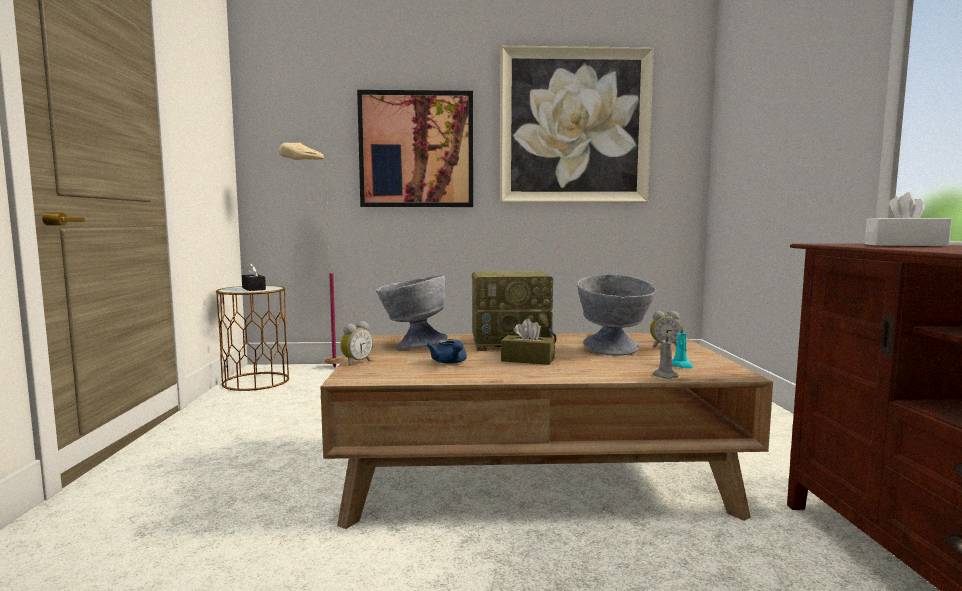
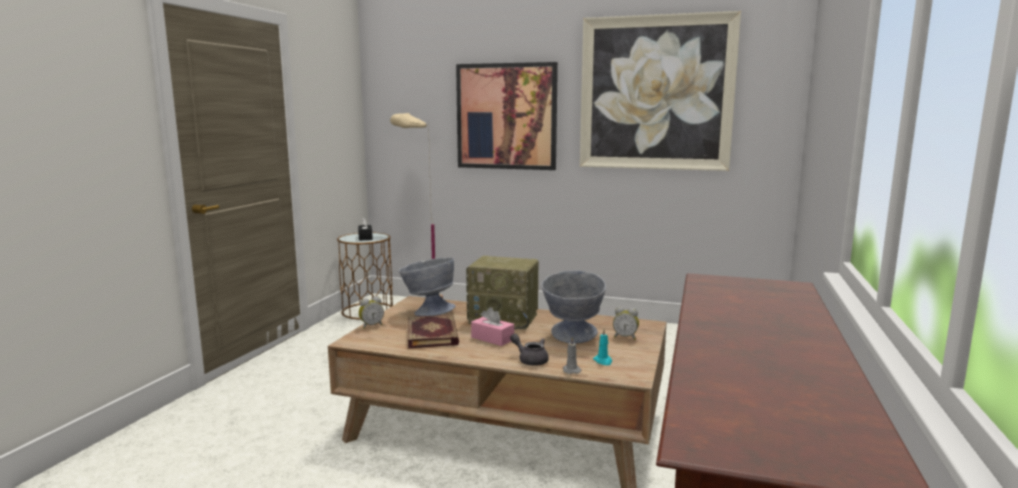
camera: 20 degrees right, 5 degrees up
(450, 362) = (433, 334): blue teapot -> book
(527, 360) = (492, 338): brown tissue box -> pink tissue box
(604, 372) = (530, 360): none -> grey teapot
(904, 245) = (752, 292): white tissue box -> none

